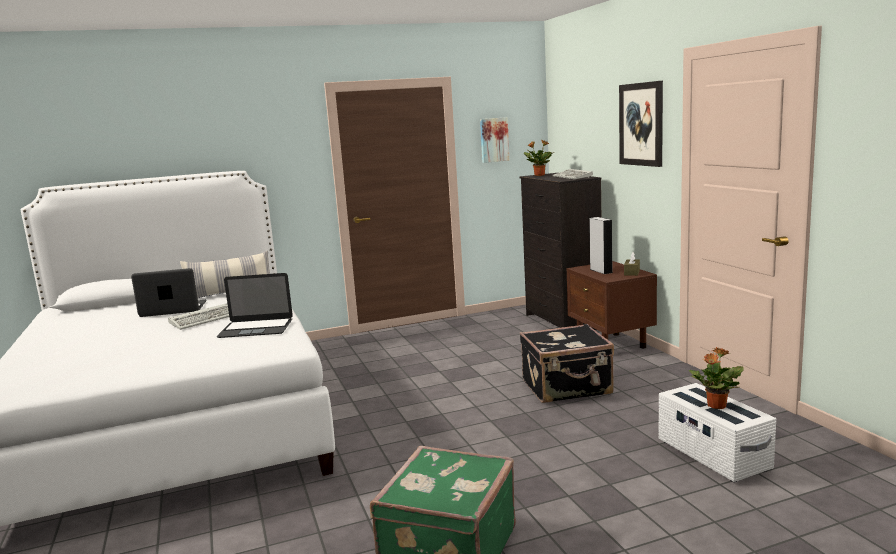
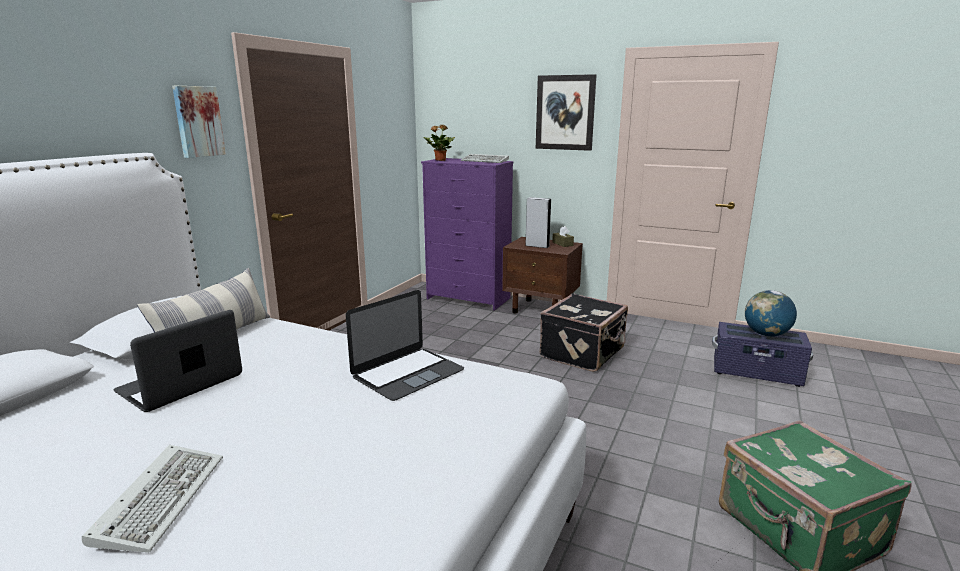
camera: 45 degrees left, 5 degrees up
(205, 319) = (291, 382): keyboard -> keyboard (161, 498)
(494, 140) = (382, 123): picture -> picture (198, 121)
(562, 322) = (468, 299): black dresser -> purple dresser
(713, 455) = (756, 372): white storage box -> purple storage box
(716, 406) = (766, 334): potted plant -> globe

